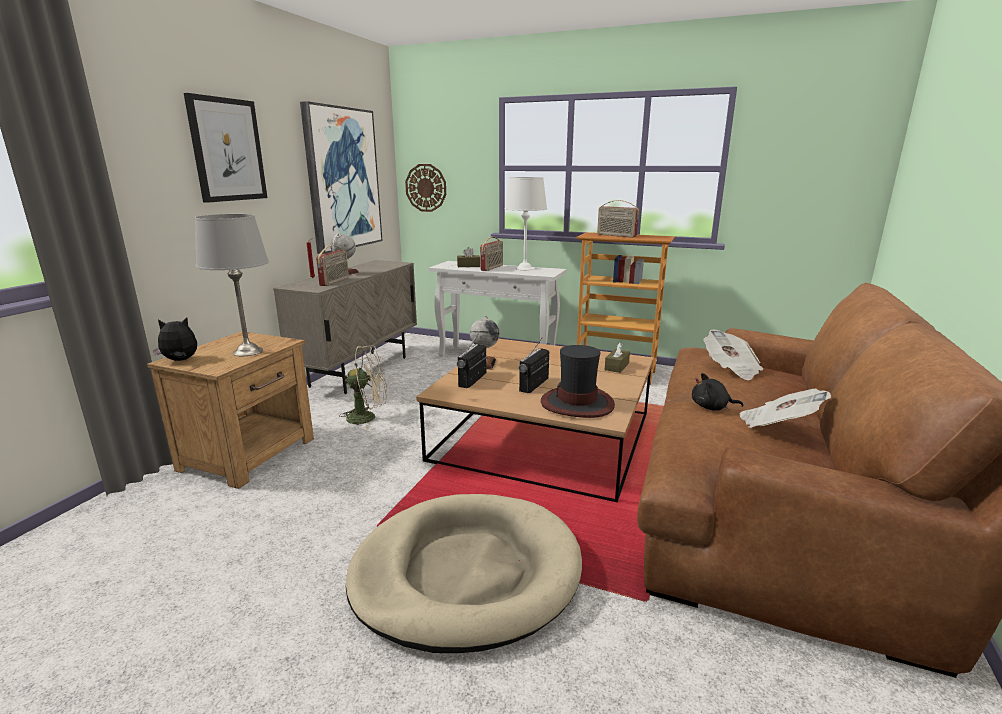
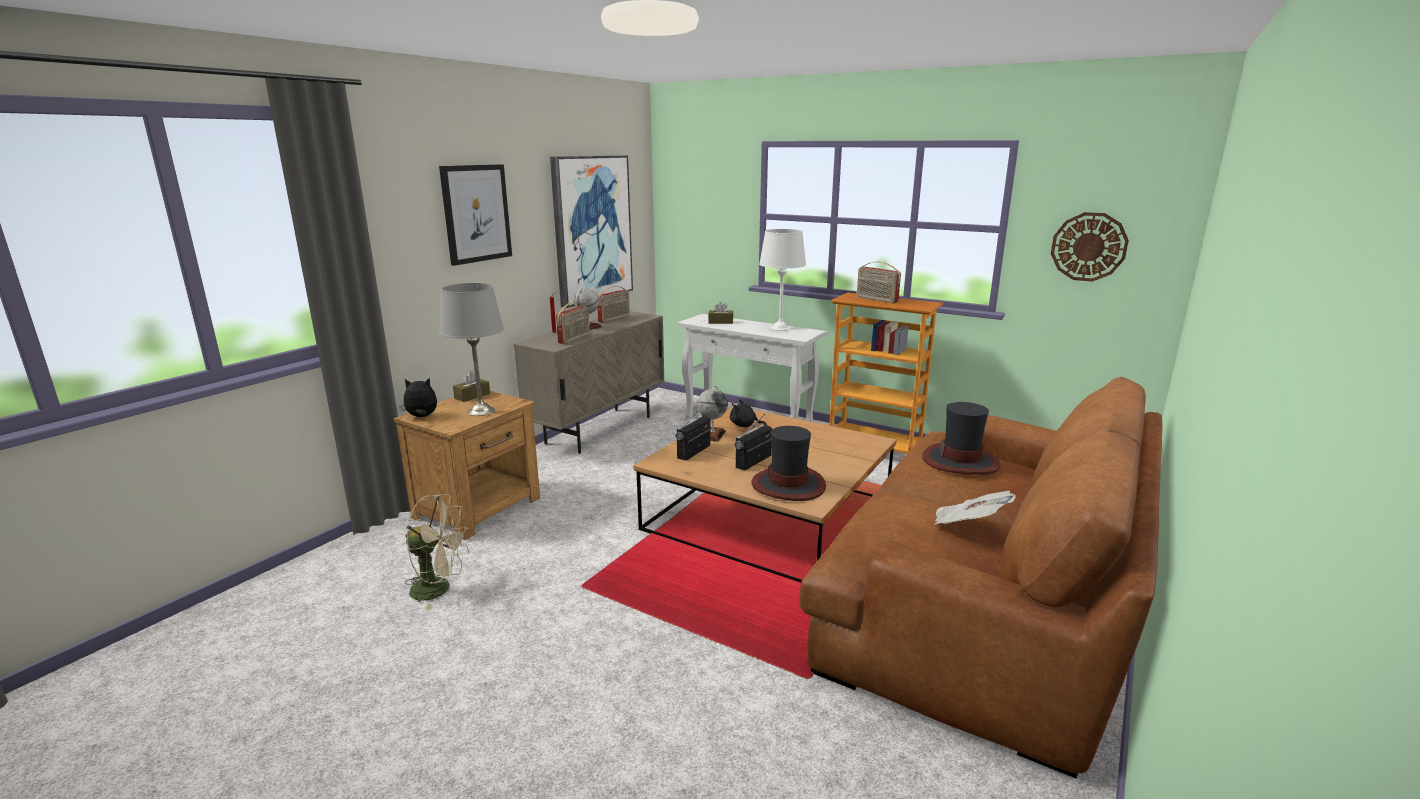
camera: 10 degrees right, 0 degrees up
(368, 417) = (596, 480): beige fan -> beige fan (439, 589)
(426, 188) = (683, 233): wall clock -> wall clock (1088, 247)
(466, 573) = (650, 636): beige dog bed -> none
(492, 268) = (745, 326): radio -> radio (614, 319)
(616, 366) = (849, 447): brown tissue box -> brown tissue box (472, 396)
(712, 407) = (913, 501): black plush toy -> black plush toy (744, 425)
(731, 369) = (961, 461): newspaper -> hat

